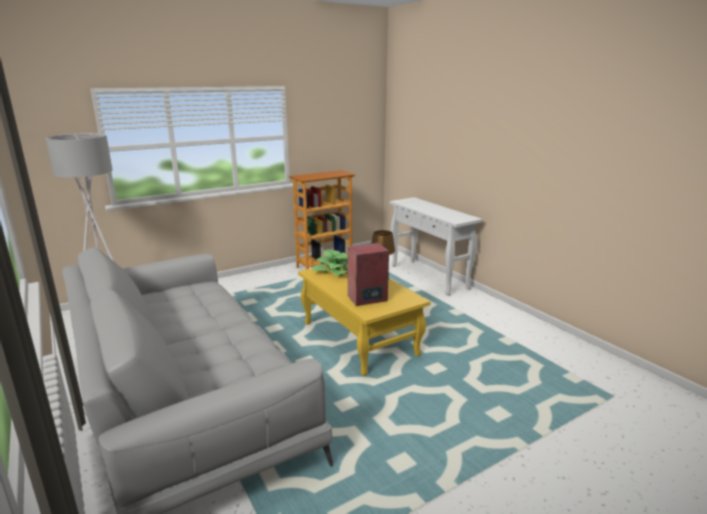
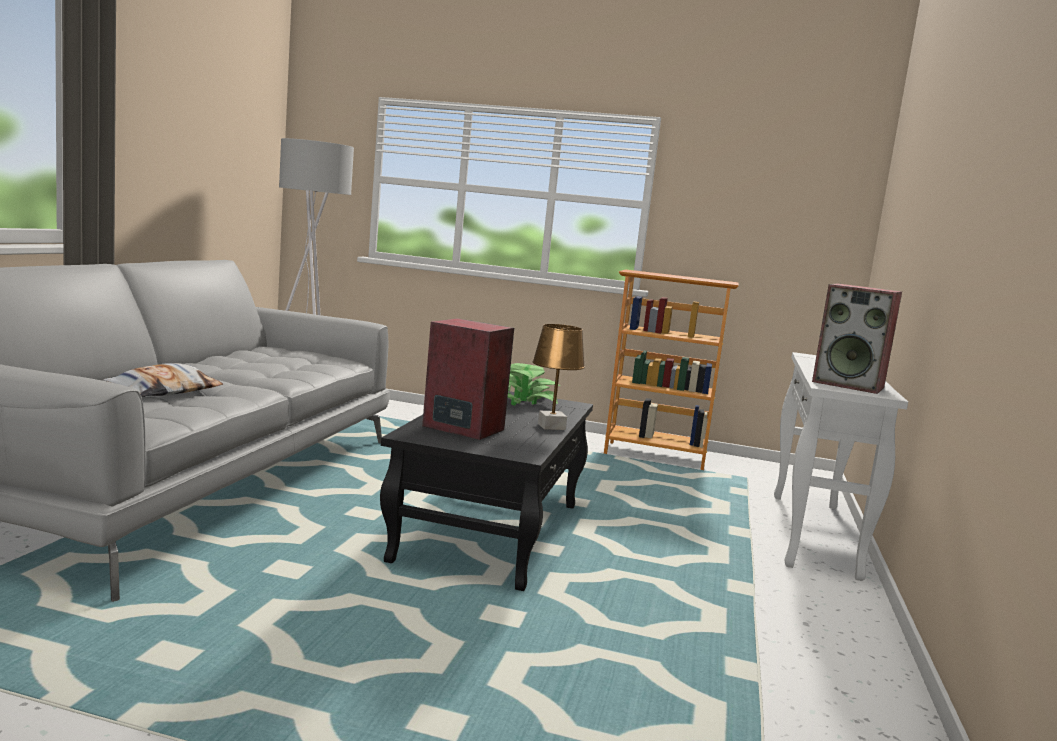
camera: 45 degrees right, 10 degrees down
(219, 353) = (165, 390): none -> pillow
(358, 338) = (490, 531): yellow coffee table -> black coffee table
(454, 216) = (849, 385): none -> speaker

